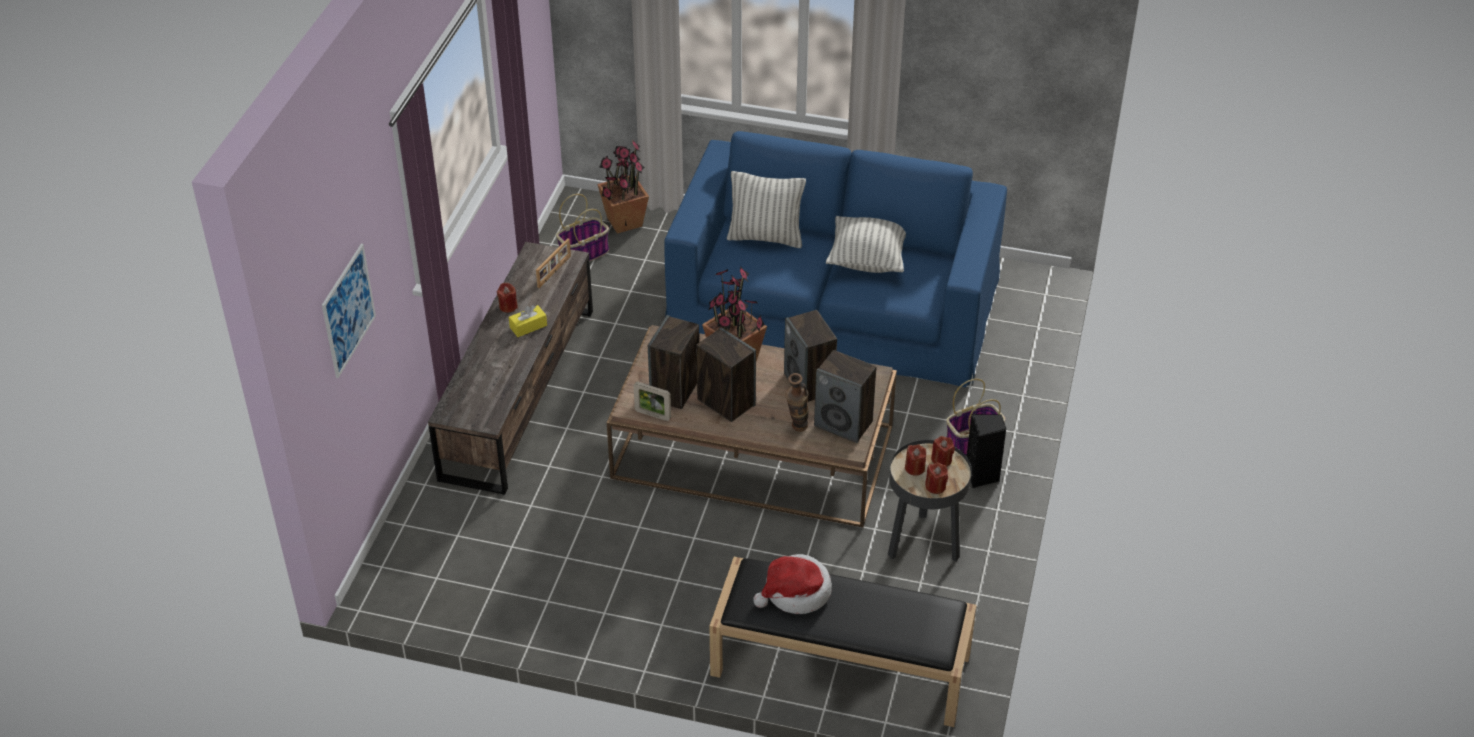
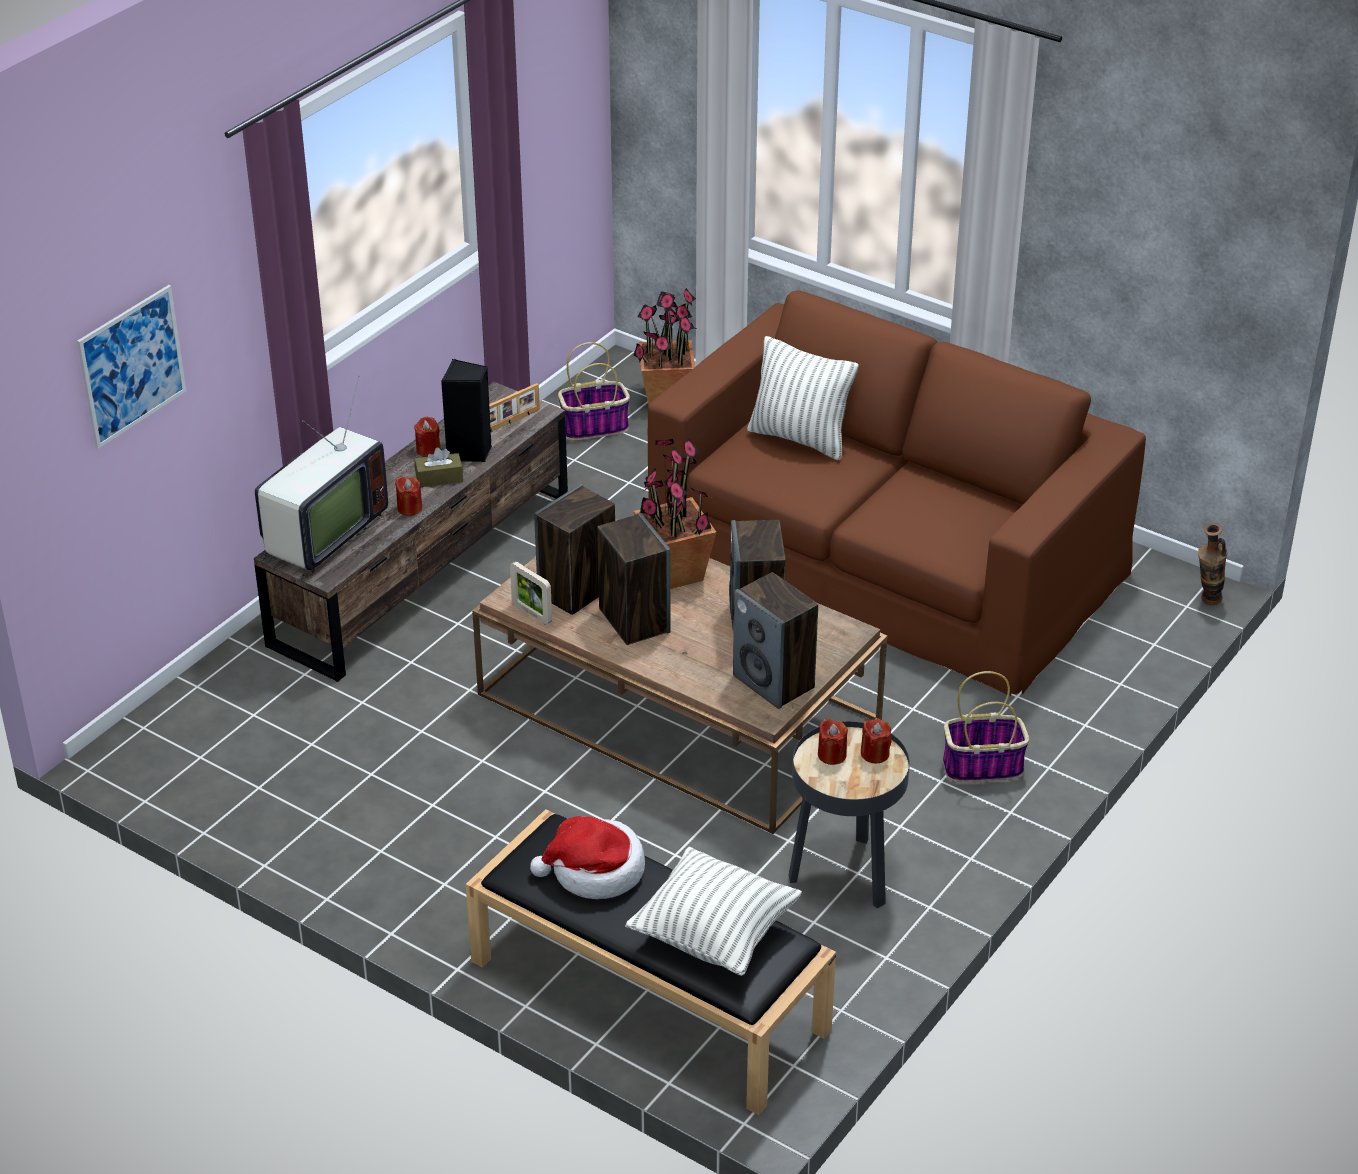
camera: 20 degrees right, 5 degrees down
(467, 391) = (321, 535): none -> television
(528, 326) = (439, 478): yellow tissue box -> brown tissue box
(797, 429) = (708, 674): vase -> vase (1206, 602)
(835, 304) = (887, 555): blue sofa -> brown sofa
(867, 260) = (921, 493): pillow -> pillow (714, 935)
(935, 486) = (847, 784): red candle -> red candle (409, 508)
(982, 476) = (973, 811): black speaker -> black speaker (469, 452)

